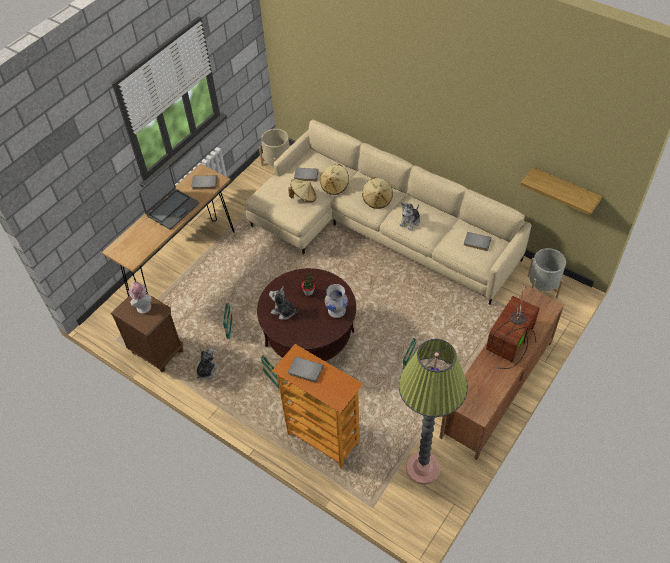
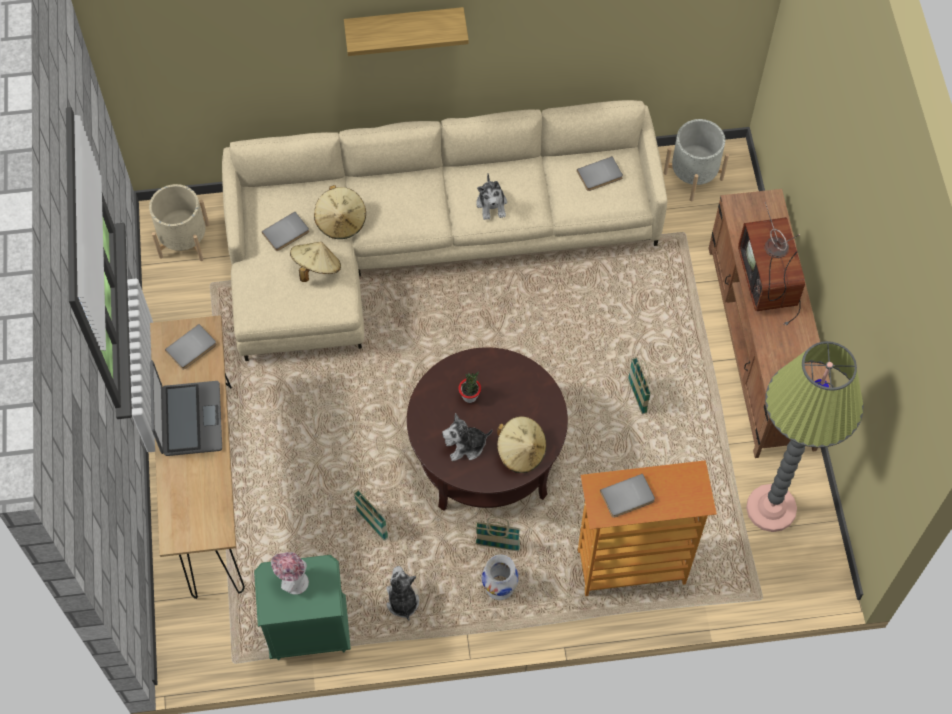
camera: 45 degrees left, 10 degrees up
(157, 351) = (308, 630): brown nightstand -> green nightstand
(337, 311) = (530, 394): white vase -> white vase (500, 586)
(377, 199) = (418, 202): beige hat -> beige hat (521, 451)
(564, 190) = (688, 40): shelf -> shelf (404, 26)

